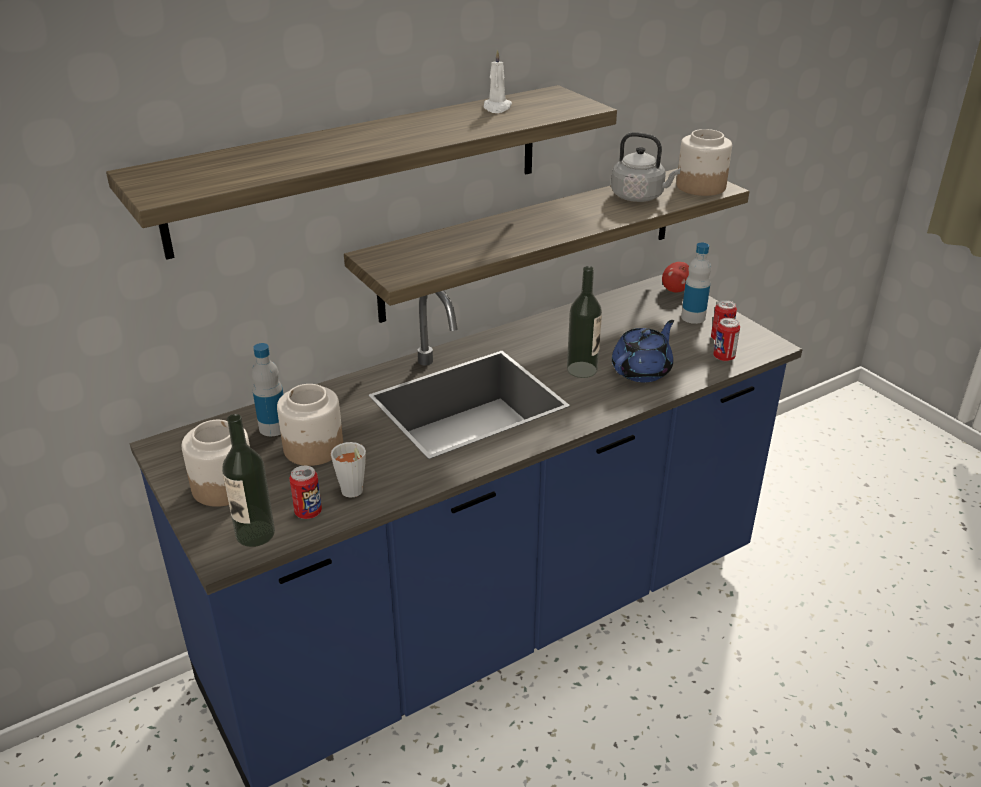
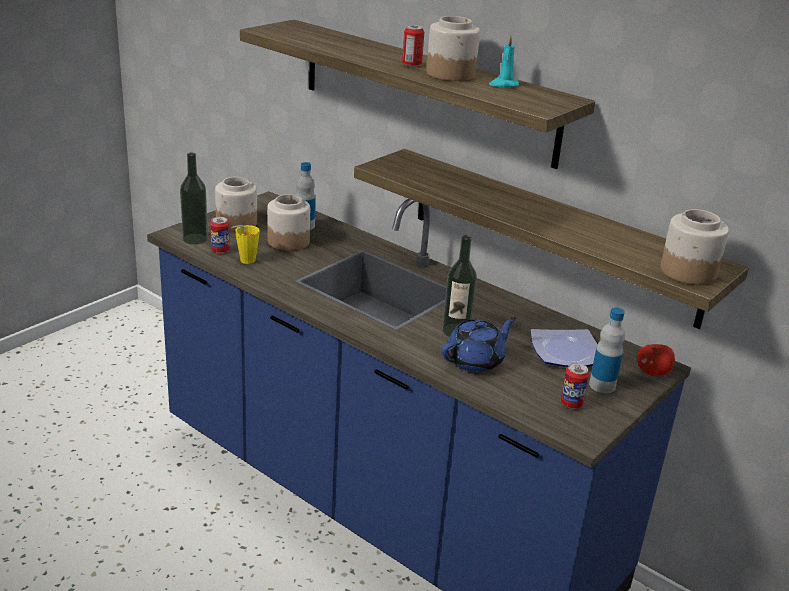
camera: 70 degrees right, 5 degrees down
(353, 493) = (244, 261): grey cup -> yellow cup
(447, 123) = (451, 74): none -> jar
(497, 108) = (503, 84): white candle -> turquoise candle
(633, 321) = (564, 351): none -> plate
(640, 197) = (624, 243): grey kettle -> none
(642, 370) = (475, 361): blue teapot -> blue teapot turned 60 degrees counterclockwise
(723, 357) = (534, 406): can -> can (411, 65)

